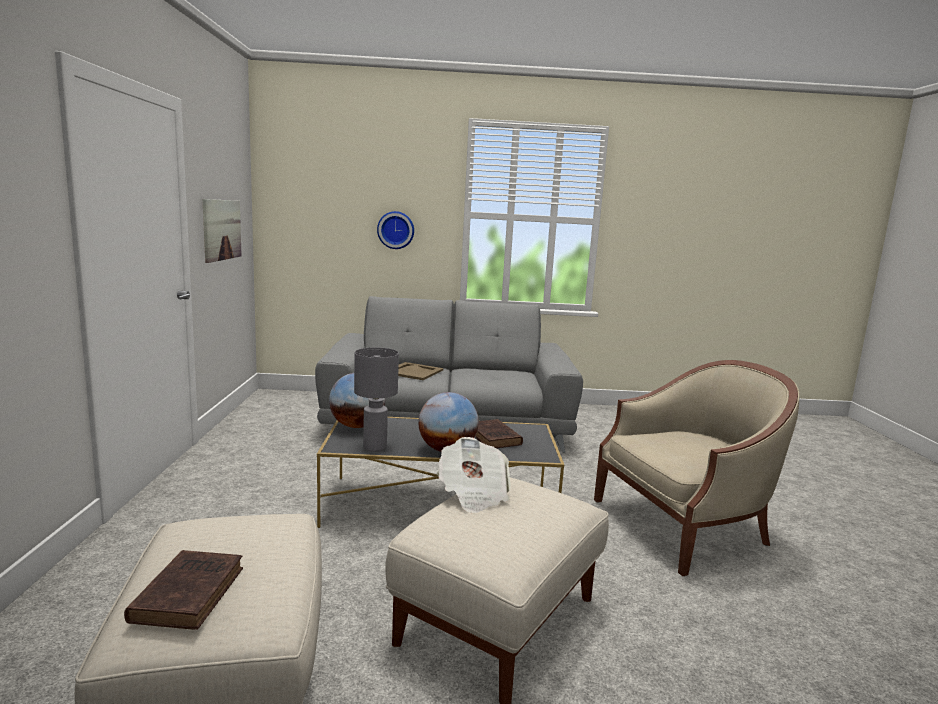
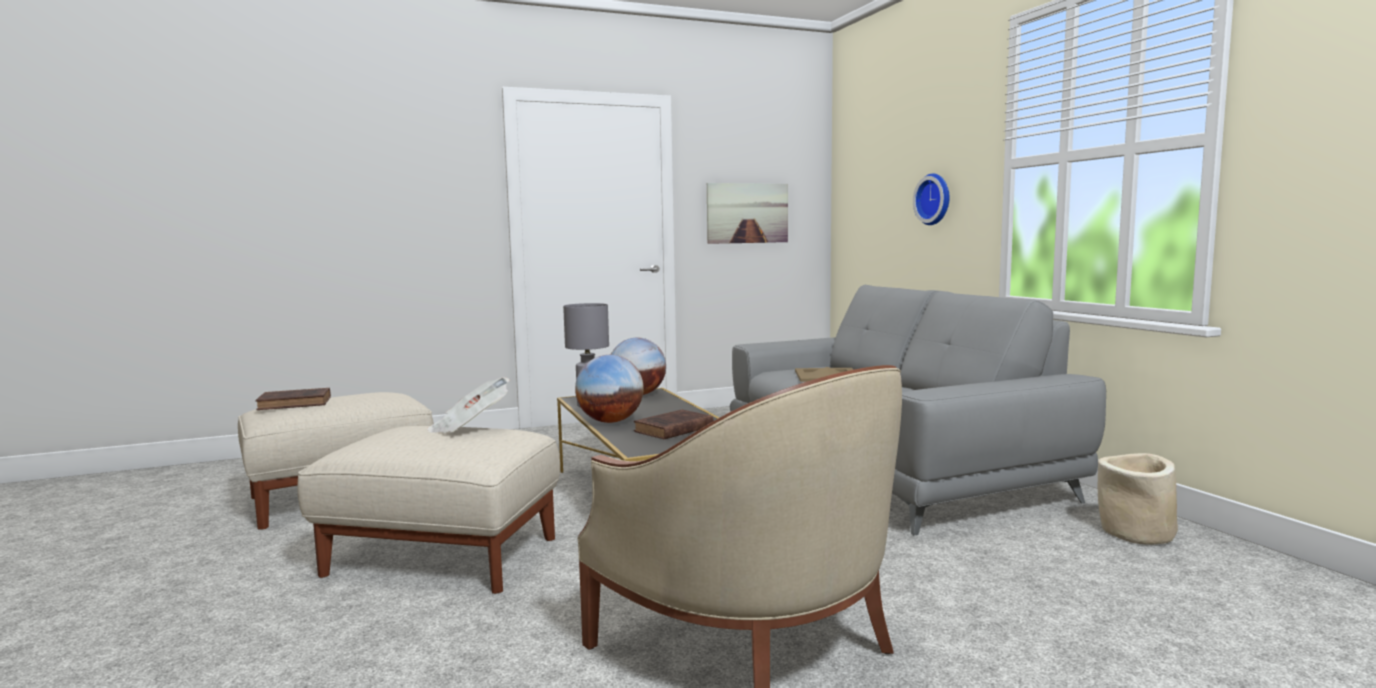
camera: 70 degrees right, 5 degrees down
(589, 415) = (1136, 533): none -> beige planter

